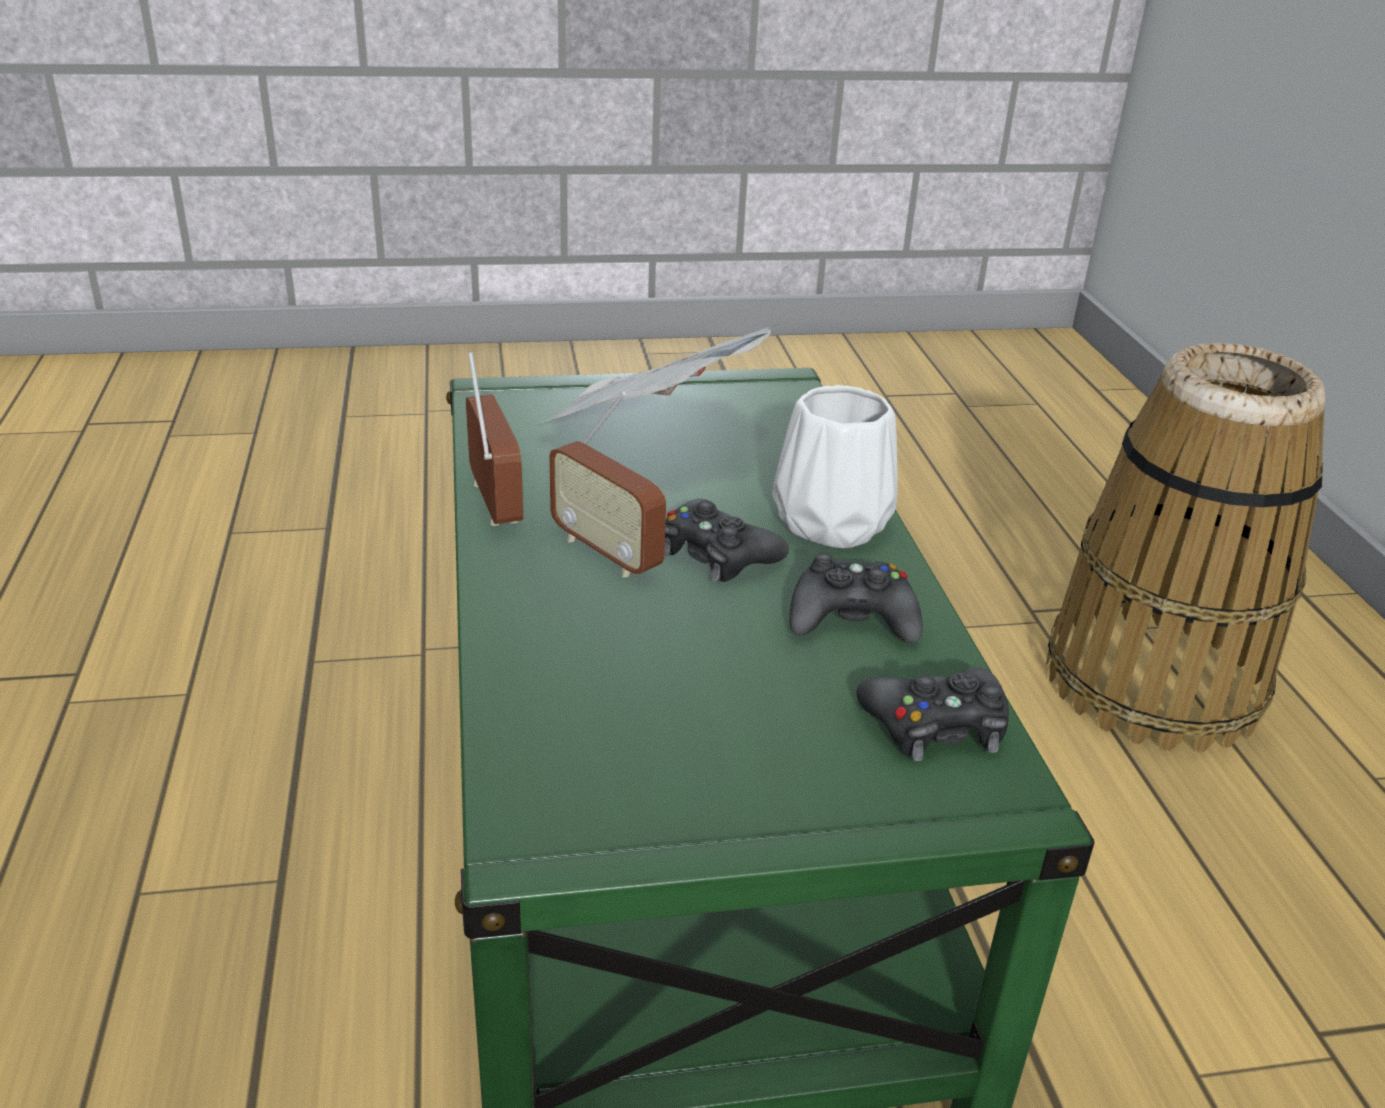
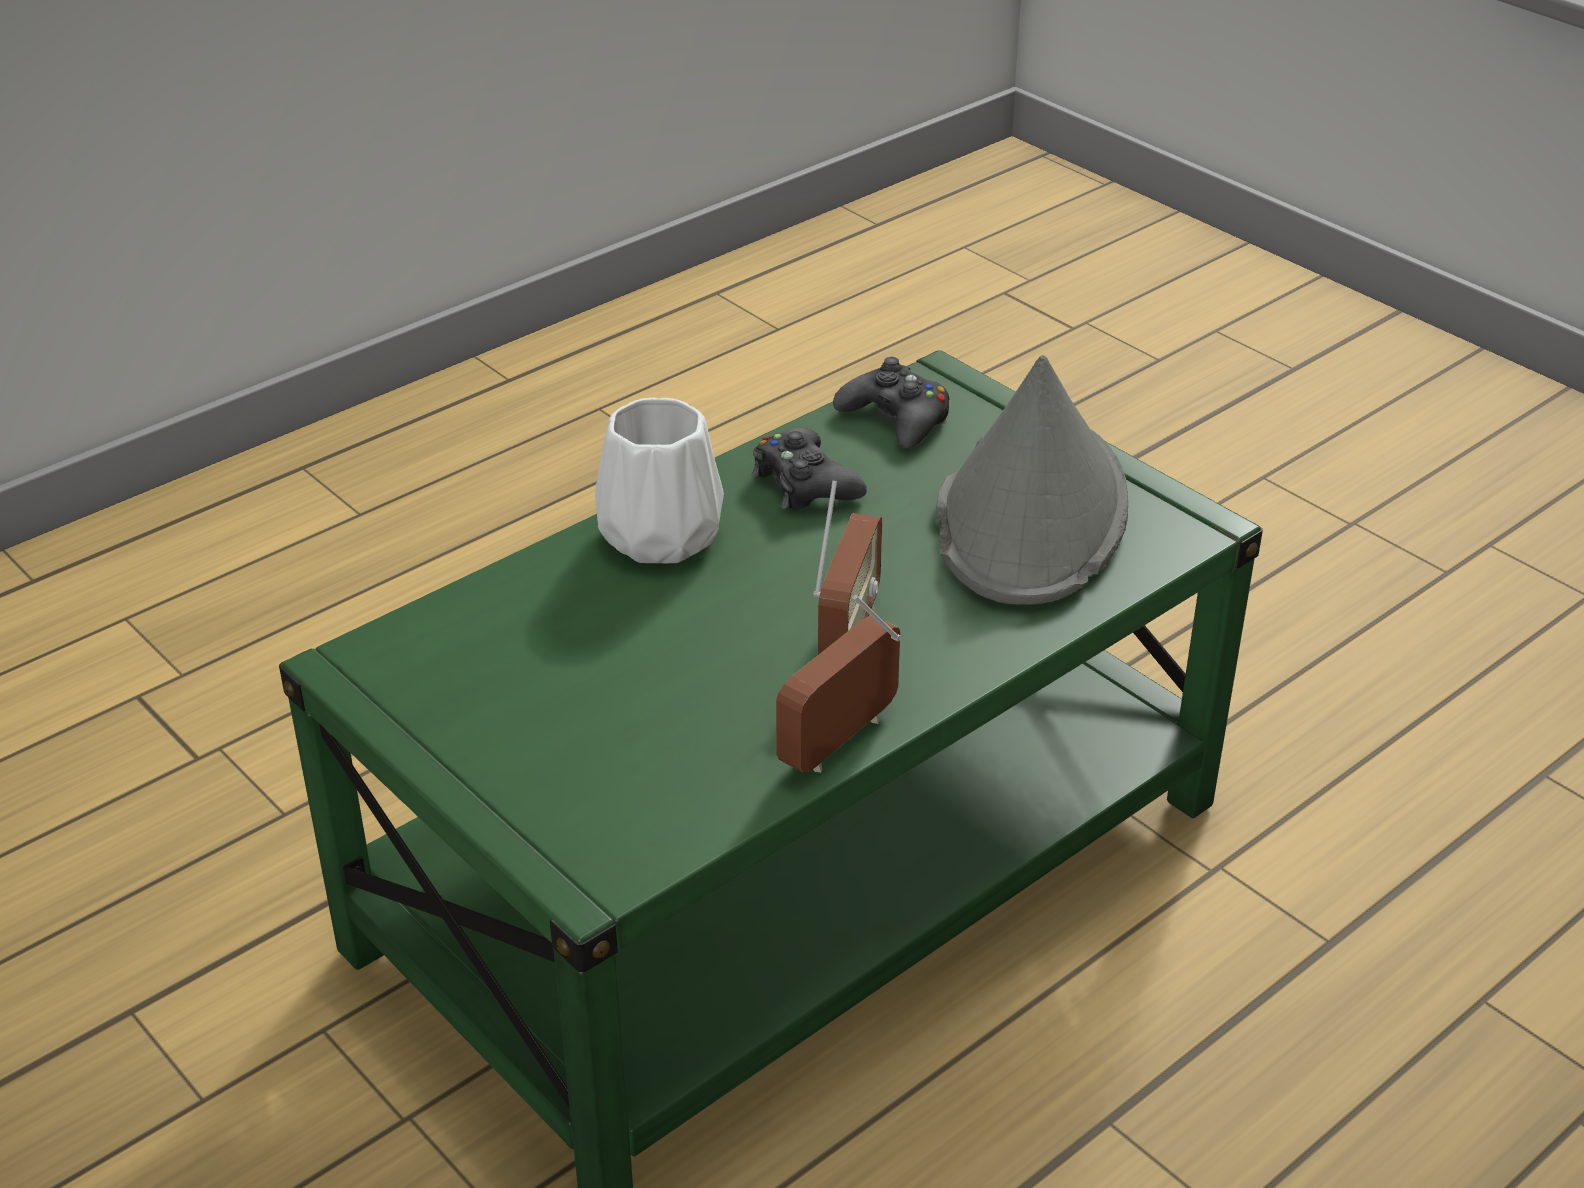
camera: 120 degrees left, 5 degrees up
(653, 432) = (581, 704): newspaper -> none
(669, 728) = (1031, 513): none -> grey hat
(717, 554) = (783, 576): black game controller -> none
(1152, 681) = (290, 650): basket -> none

